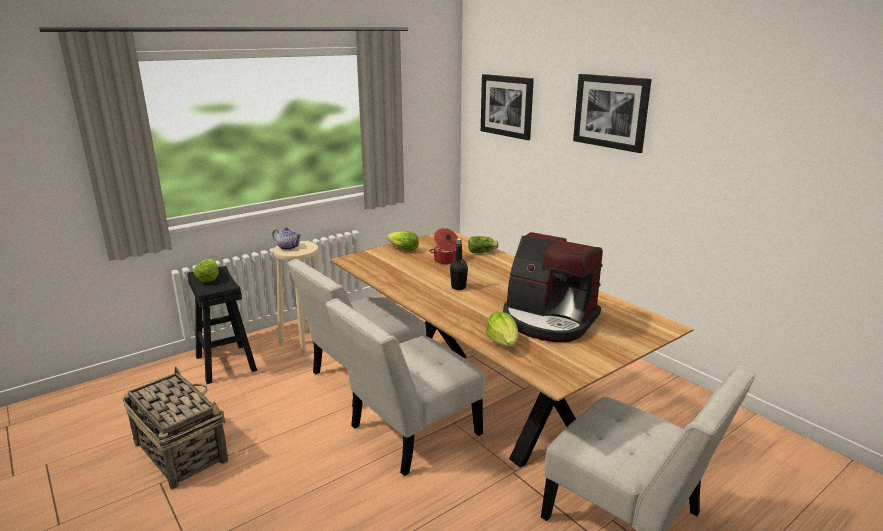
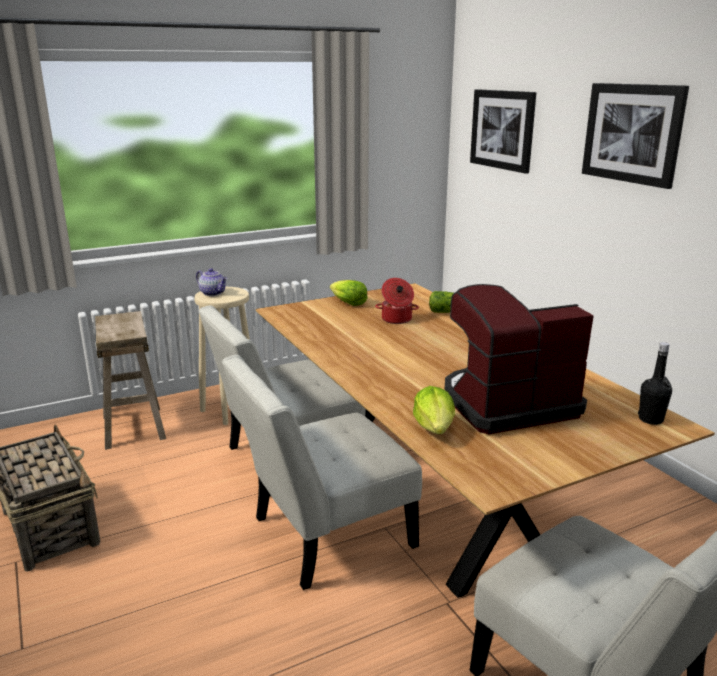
camera: 10 degrees right, 0 degrees up
(208, 278) = (116, 324): lettuce -> none
(226, 363) = (134, 427): black stool -> beige stool
(458, 287) = (401, 353): black bottle -> black bottle (650, 419)
(548, 320) = (507, 404): coffee machine -> coffee machine turned 120 degrees clockwise

